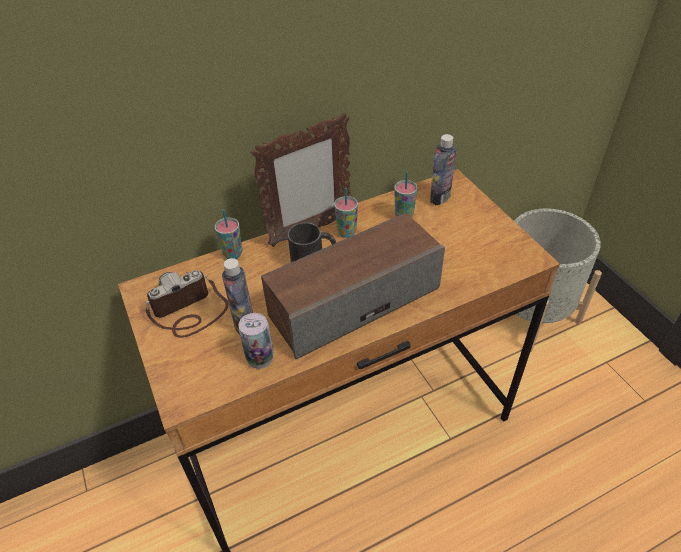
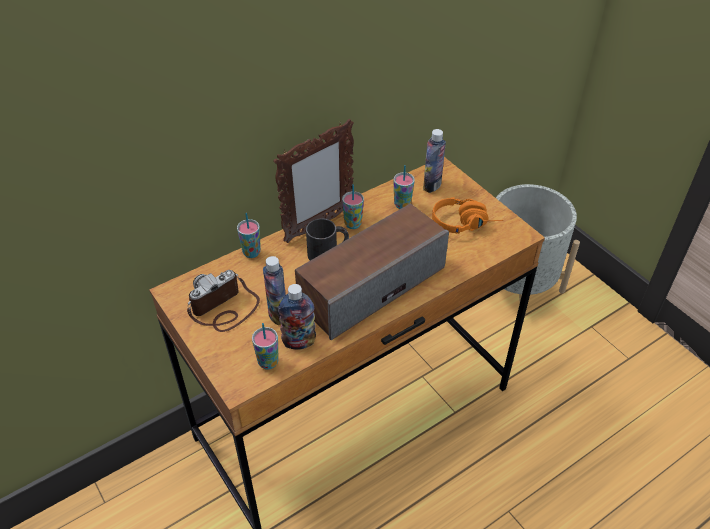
camera: 10 degrees left, 0 degrees up
(220, 378) = (268, 362): none -> cup
(260, 358) = (299, 342): can -> bottle
(470, 241) = (465, 223): none -> orange headphones

